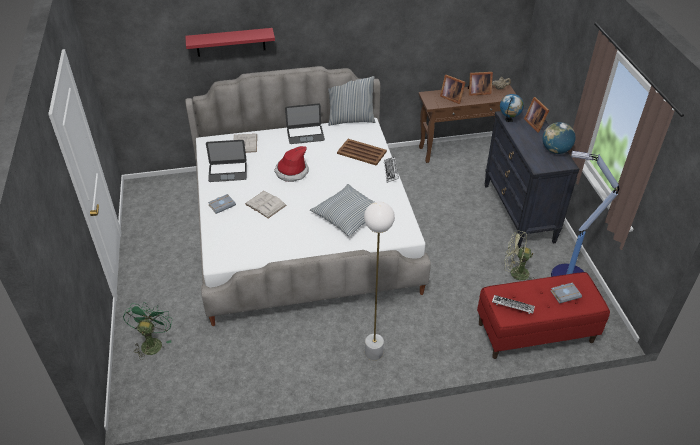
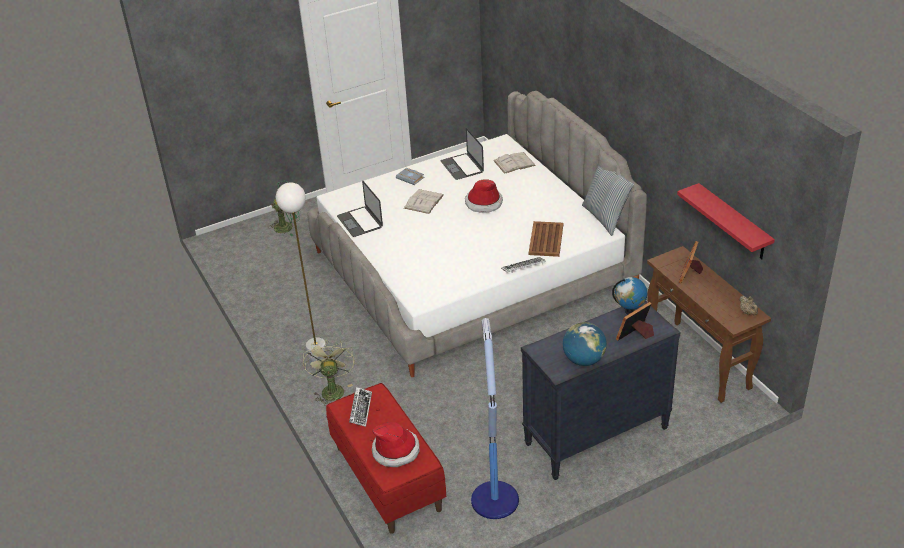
camera: 75 degrees right, 5 degrees down
(230, 42) = (554, 59): red shelf -> red shelf (733, 223)
(305, 134) = (555, 195): laptop -> laptop (360, 222)
(348, 216) = (432, 255): pillow -> none
(477, 92) = (721, 294): picture frame -> none
(515, 273) = (478, 448): green fan -> green fan (331, 389)
(565, 294) = (396, 450): grey book -> hat

